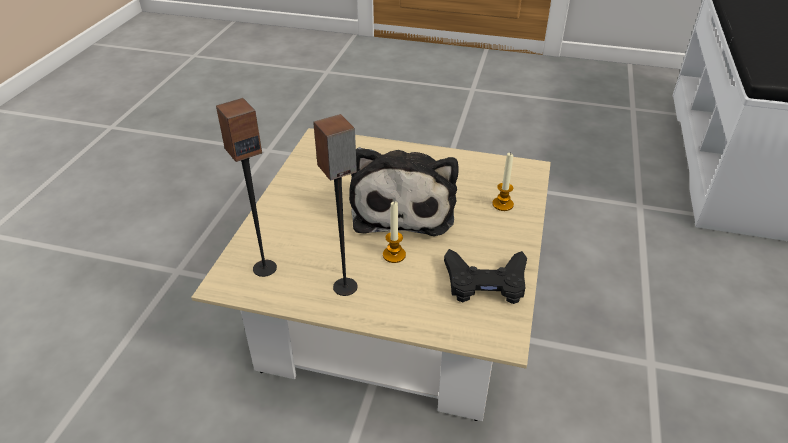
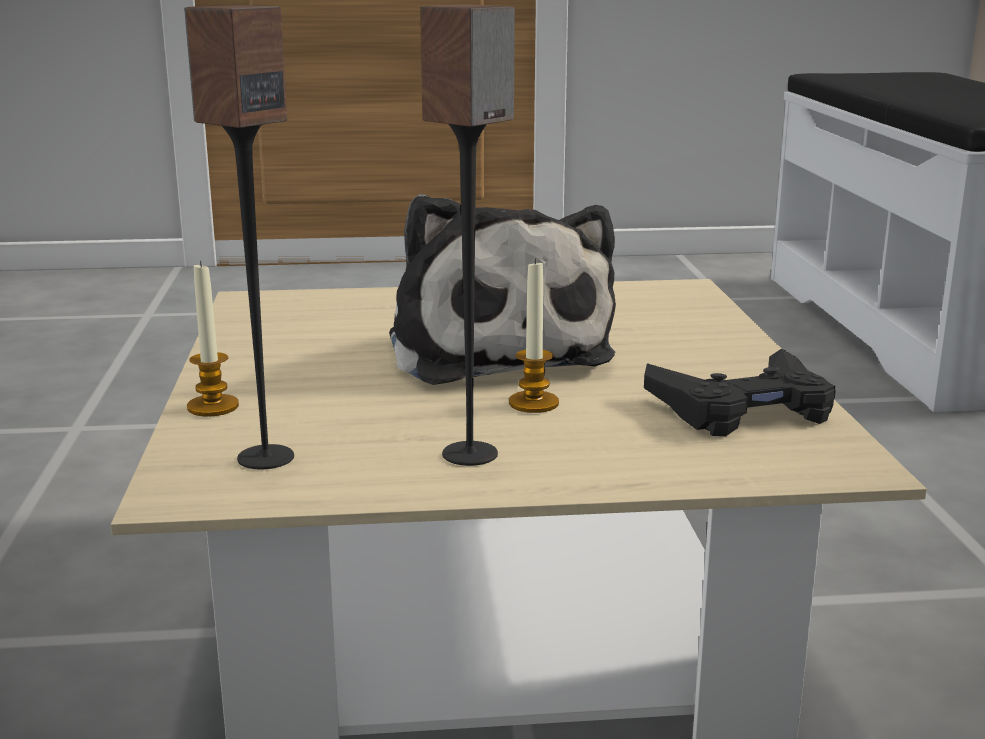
camera: 20 degrees left, 20 degrees down
(502, 204) = (678, 326): candle -> candle (213, 407)

